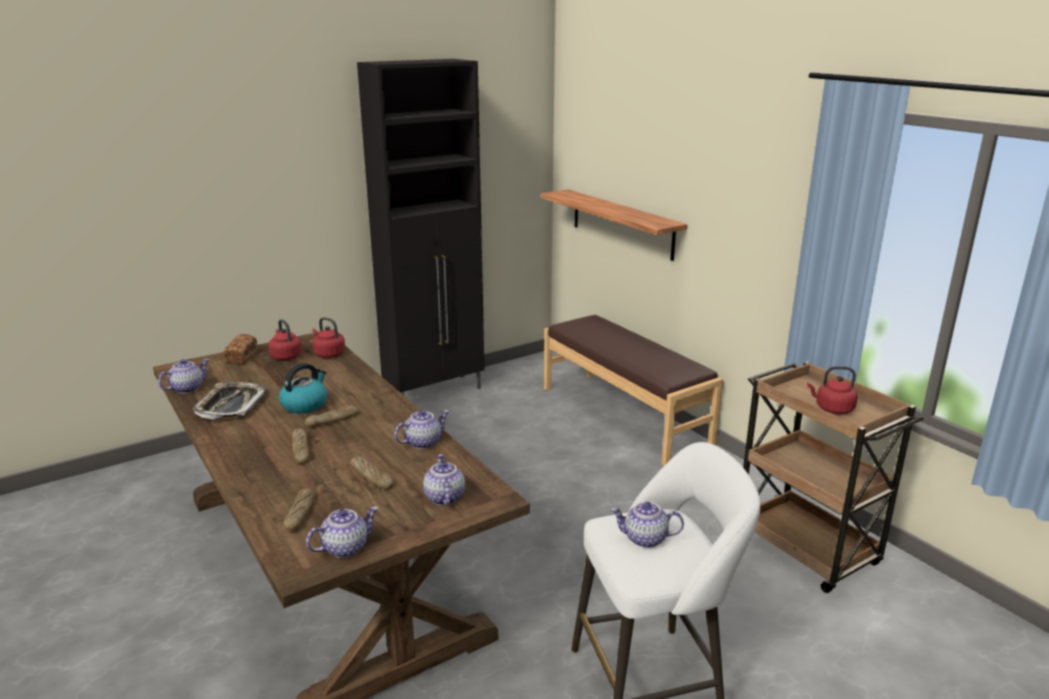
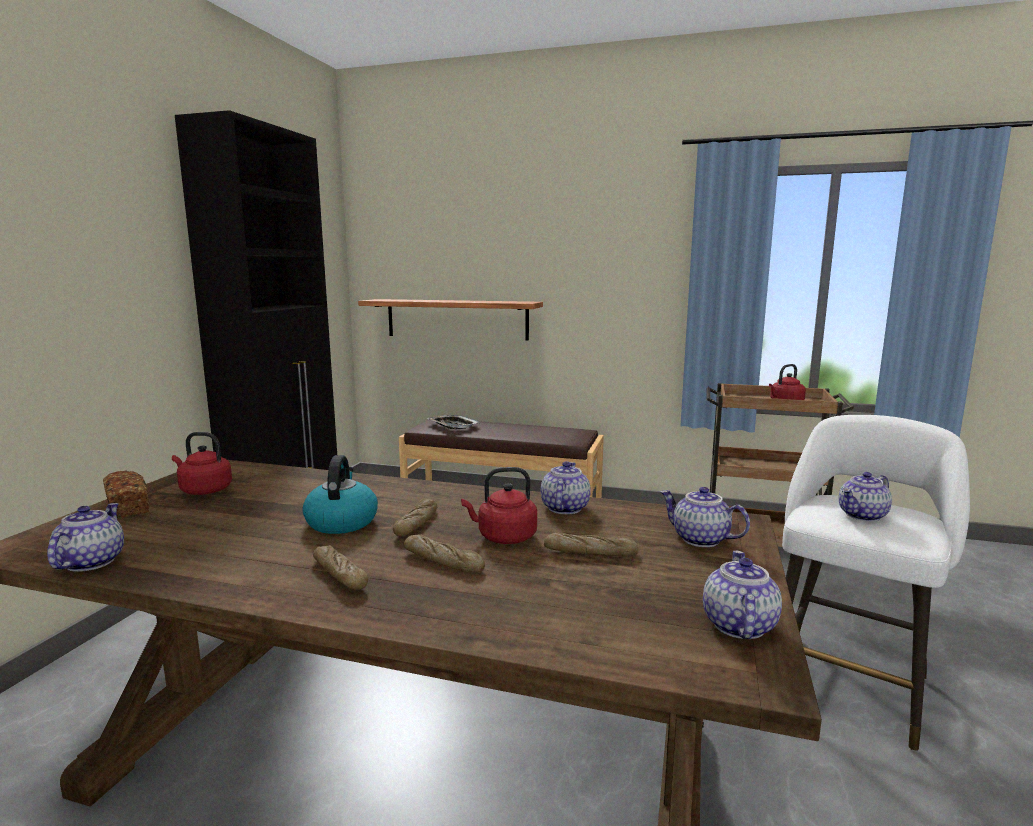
camera: 40 degrees left, 10 degrees down
(231, 405) = (221, 555): tray -> tray (453, 426)
(300, 514) = (604, 620): bread -> bread (340, 575)
(328, 354) = (265, 474): red kettle -> red kettle (504, 537)

